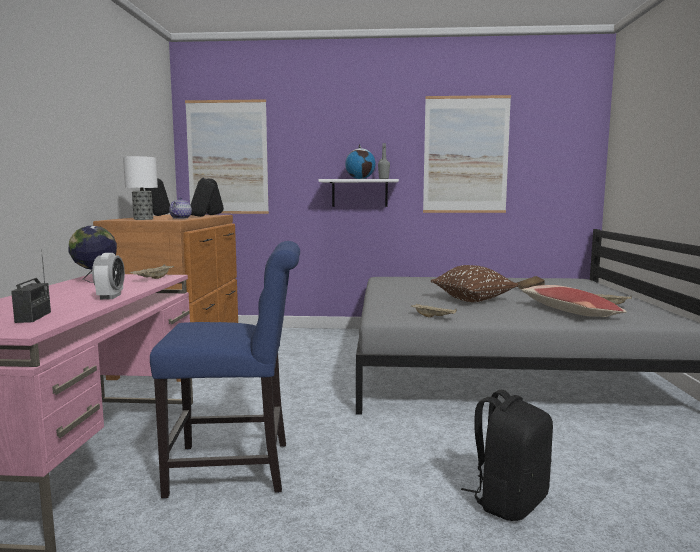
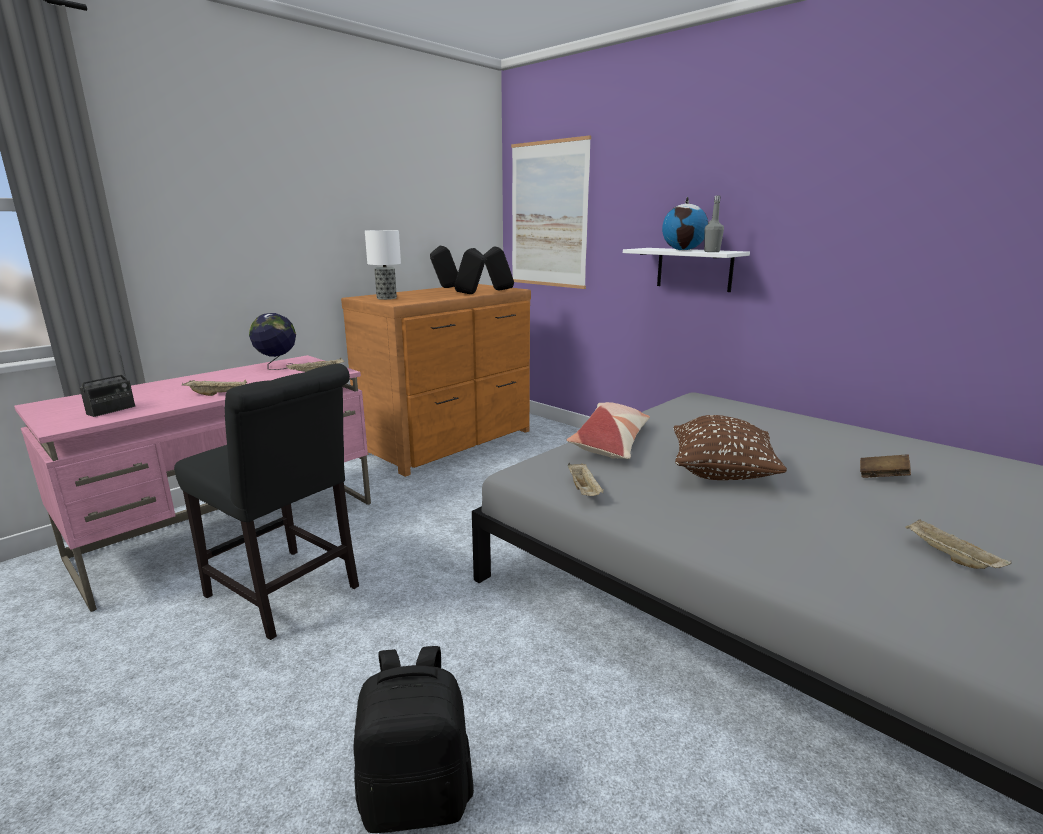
camera: 40 degrees right, 10 degrees up
(110, 297) = (218, 394): alarm clock -> beige tray
(181, 218) = (427, 298): teapot -> none
(237, 468) = (287, 594): blue chair -> black chair
(465, 155) = (873, 211): picture -> none
(568, 311) = (825, 549): pillow -> pillow (611, 442)

